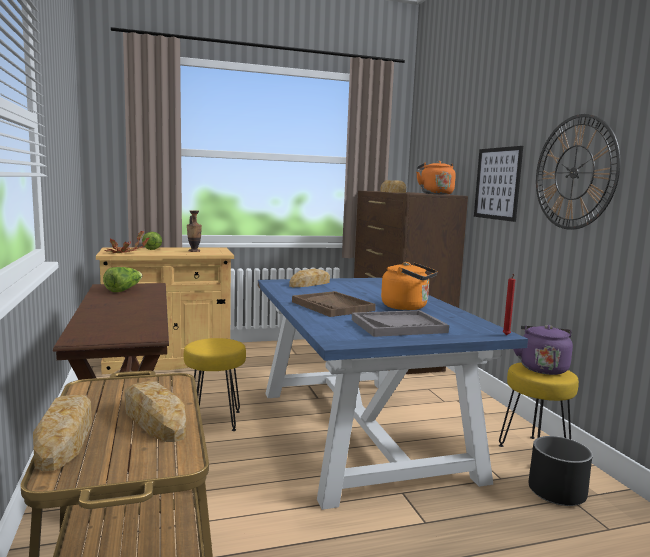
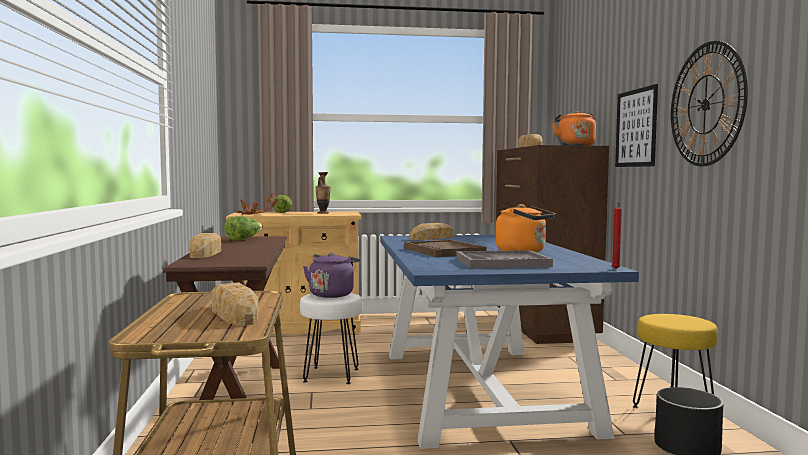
camera: 10 degrees right, 5 degrees down
(65, 438) = (154, 320): bread -> bread (206, 253)
(214, 420) = (331, 375): yellow stool -> white stool
(542, 368) = (677, 318): purple kettle -> purple kettle (332, 294)

